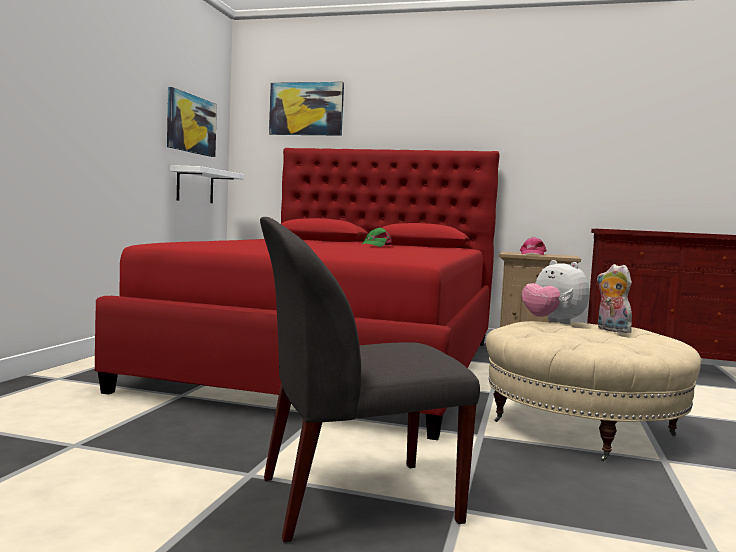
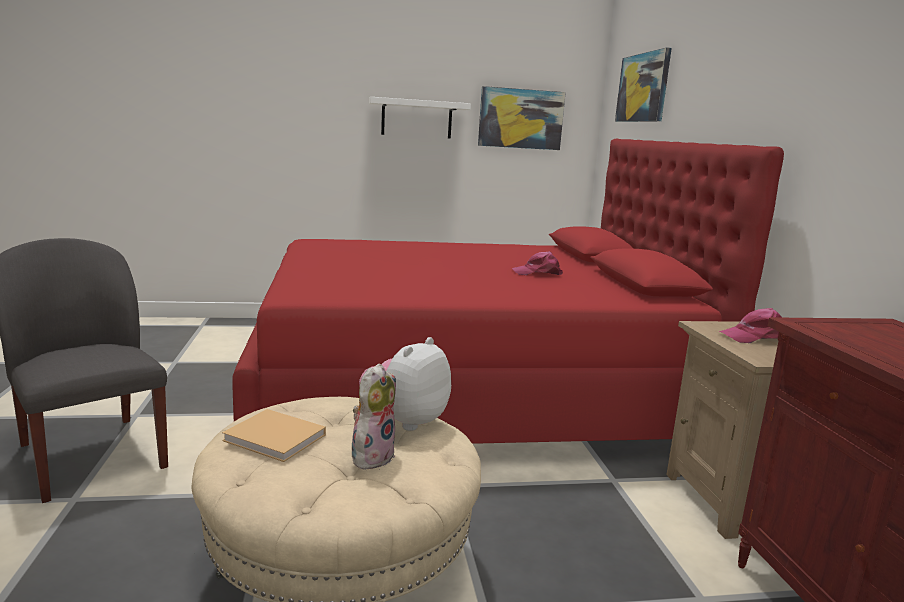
camera: 65 degrees right, 10 degrees up
(195, 185) = (525, 181): white shelf -> white shelf (416, 119)
(375, 245) = (538, 273): green cap -> pink cap
(589, 337) = (277, 438): none -> beige book

